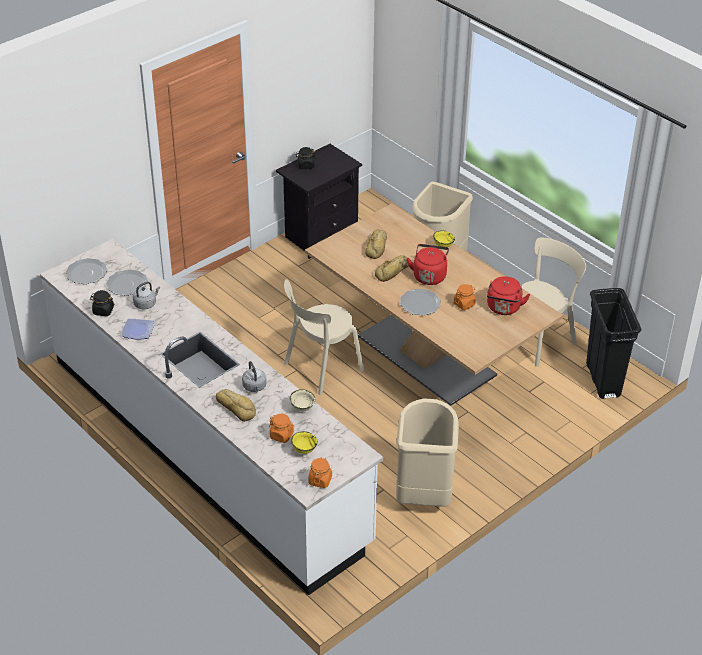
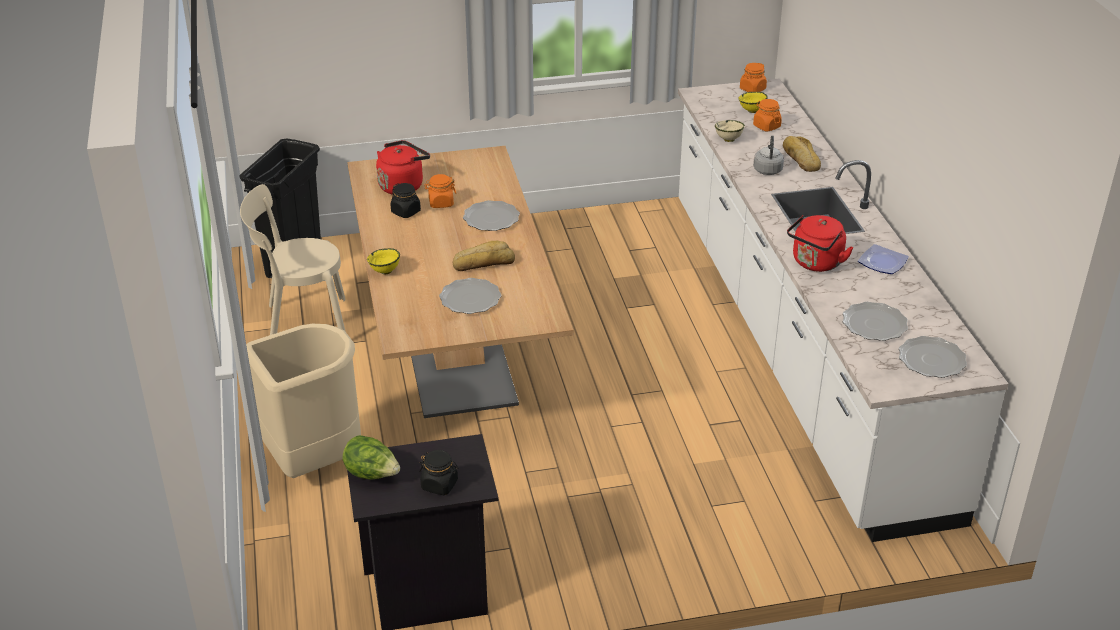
camera: 150 degrees left, 5 degrees down
(103, 311) = (922, 300): black jar -> black jar (406, 212)
(146, 304) = (857, 291): grey kettle -> none
(320, 368) = (599, 385): beige chair -> none
(340, 159) = (372, 474): none -> lettuce
(377, 247) = (470, 299): bread -> plate
(423, 495) = (593, 234): beige trash can -> none
(429, 275) = (444, 244): red kettle -> red kettle (815, 263)

